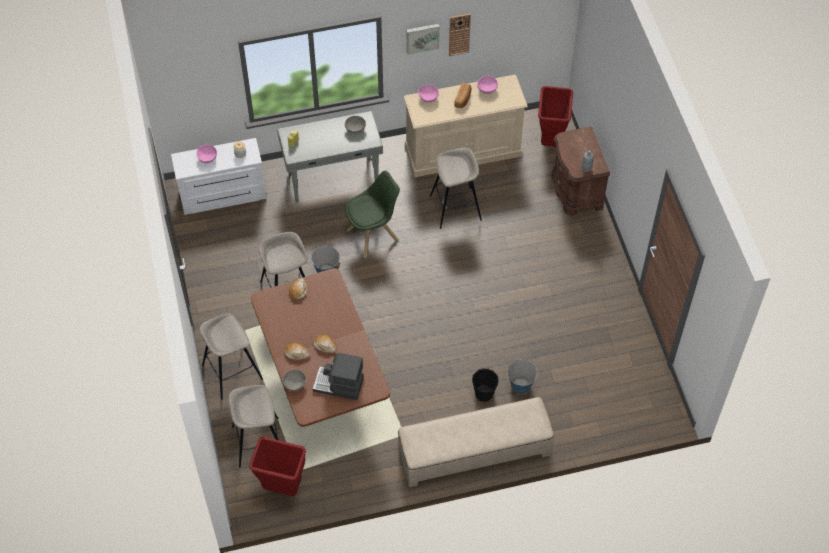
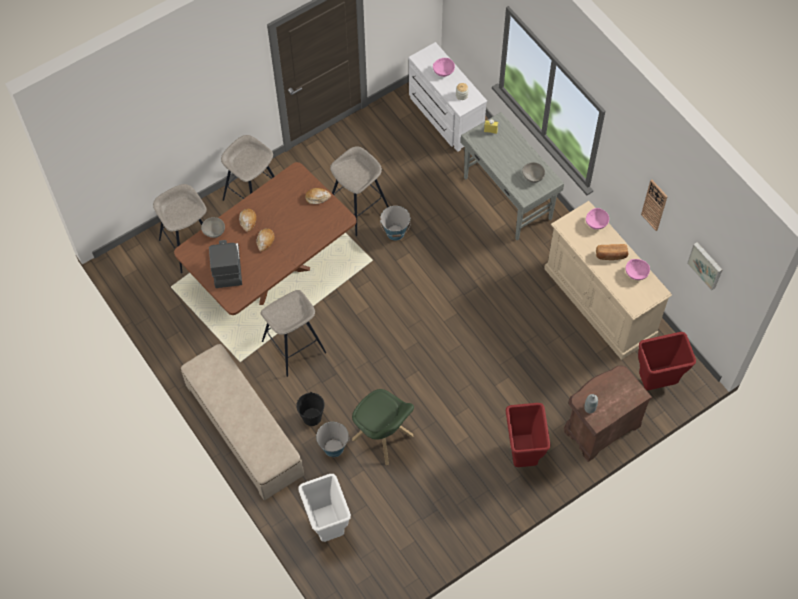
camera: 70 degrees right, 5 degrees up
(282, 488) = (149, 281): red trash can -> red trash can (522, 454)
(373, 235) = (455, 257): green chair -> green chair (383, 437)
(422, 37) = (627, 171): picture -> picture (706, 265)
(455, 208) = (523, 319): grey stool -> grey stool (293, 347)
(593, 412) = (328, 526): none -> white trash can

